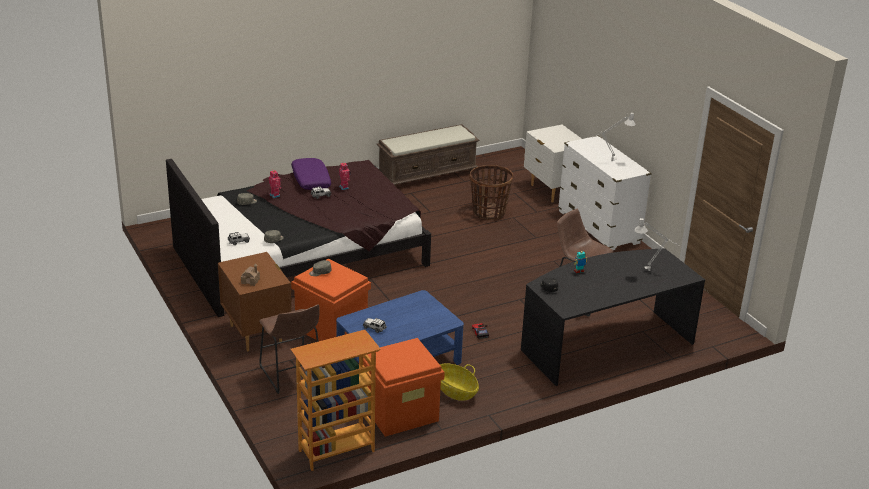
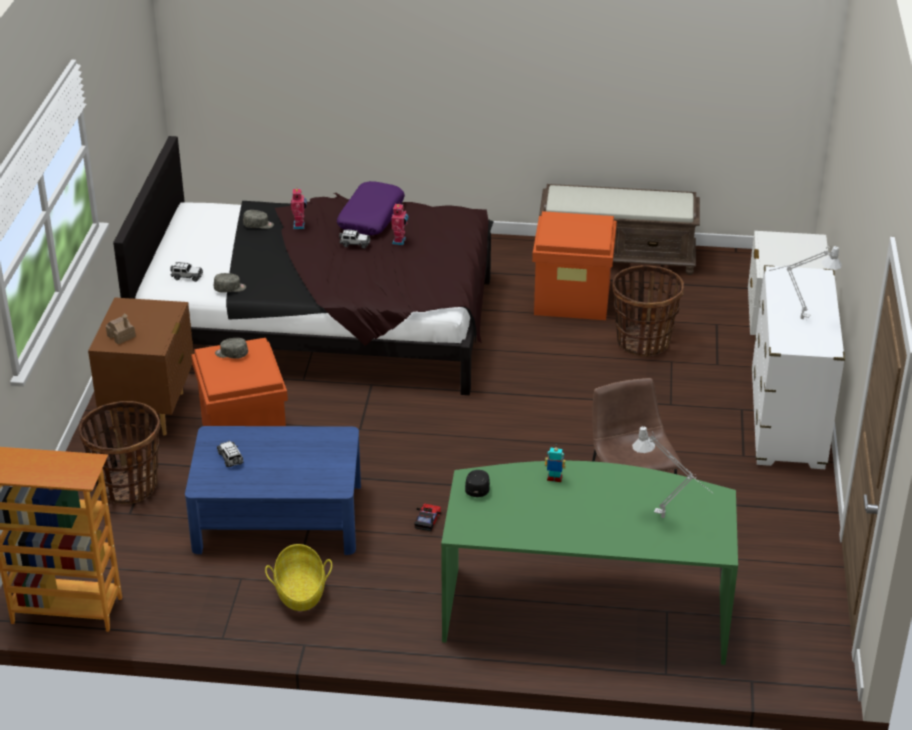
camera: 35 degrees right, 5 degrees up
(292, 376) = (127, 486): brown stool -> basket
(401, 413) = (199, 592): orange storage box -> orange storage box (573, 299)
(605, 344) = (586, 608): black desk -> green desk

